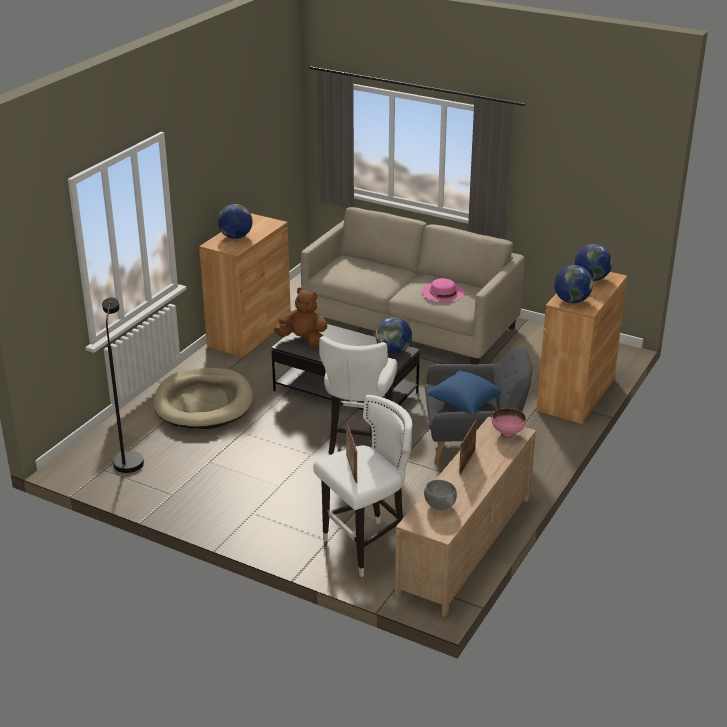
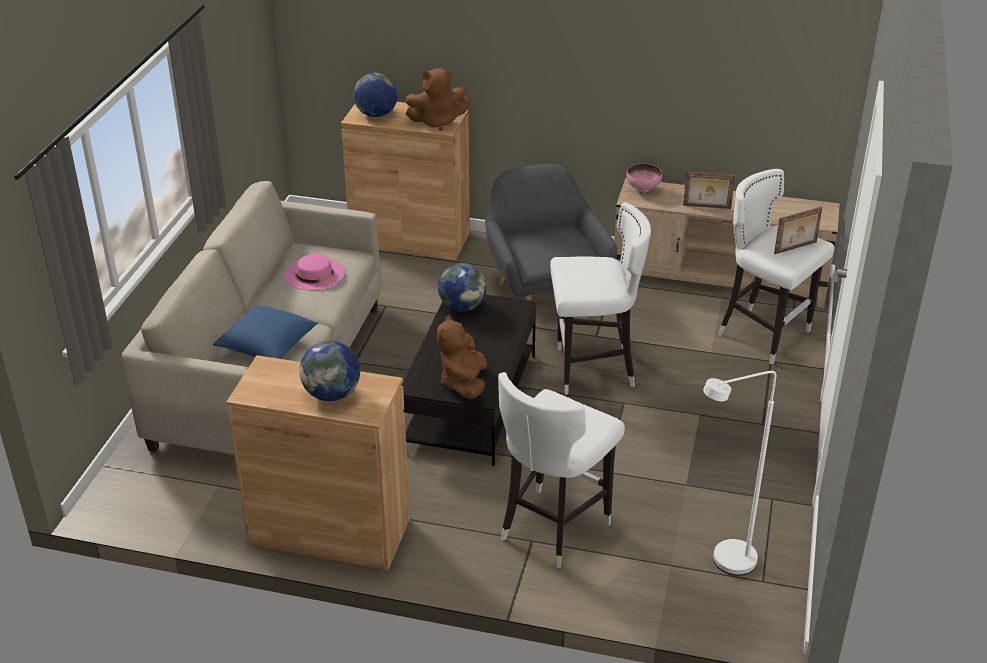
camera: 105 degrees left, 5 degrees up
(128, 459) = (724, 564): black floor lamp -> white floor lamp
(203, 403) = (553, 527): beige dog bed -> white stool
(439, 506) = (789, 213): grey bowl -> none
(464, 402) = (561, 242): blue pillow -> blue pillow (268, 347)
(571, 301) = (437, 122): globe -> brown plush toy

